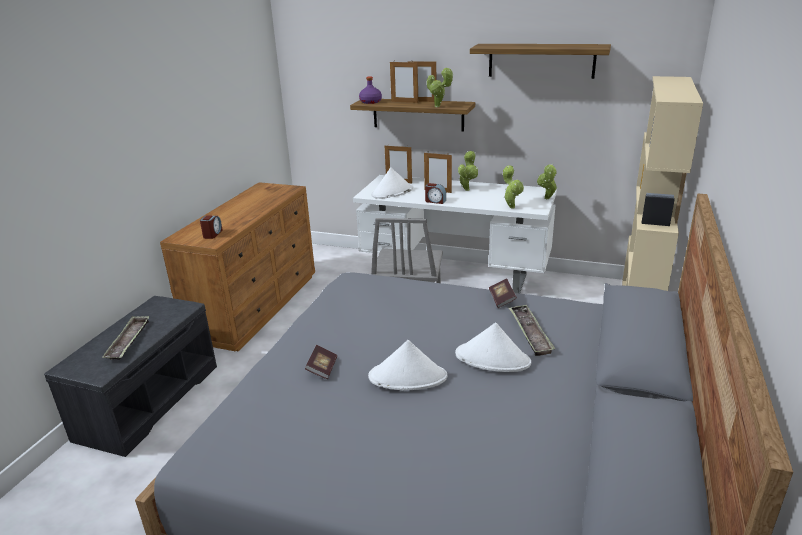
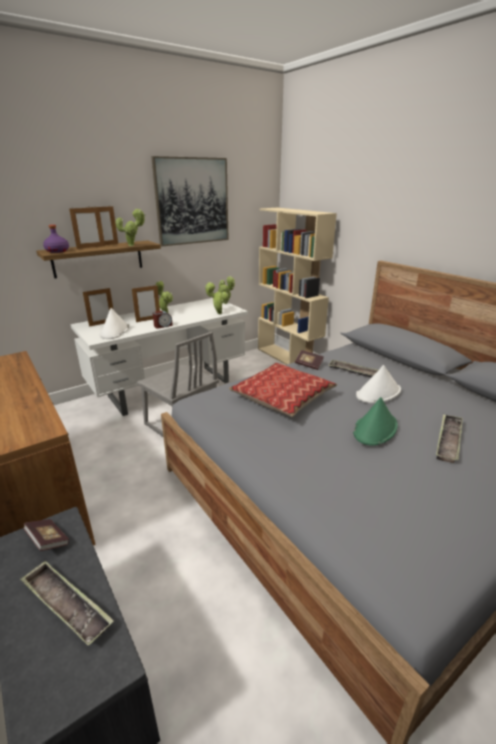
camera: 55 degrees left, 0 degrees up
(212, 234) = (25, 425): alarm clock -> none
(322, 369) = (327, 462): book -> book (48, 541)
(405, 309) = (283, 397): none -> pillow
(408, 377) = (375, 429): white hat -> green hat
(443, 431) = (448, 440): none -> tray
(541, 60) = (192, 201): shelf -> picture

